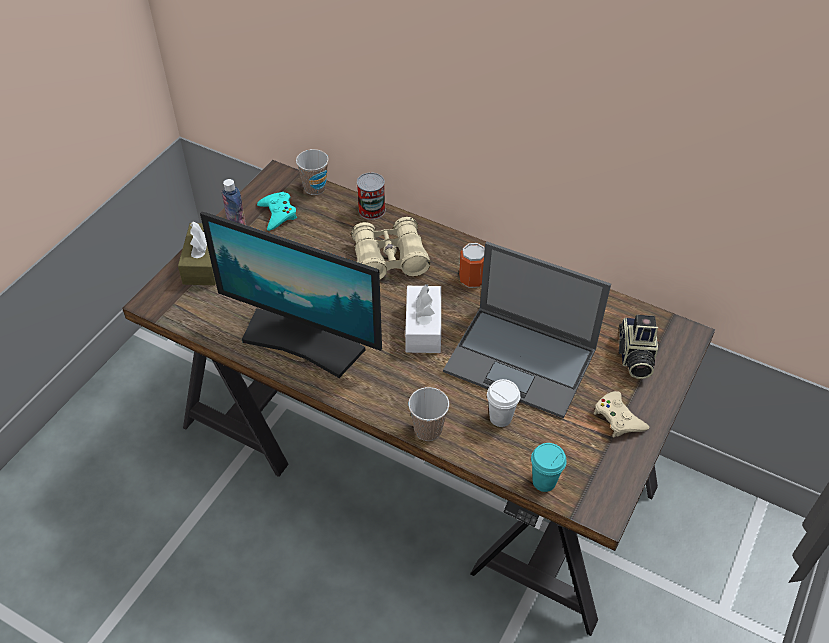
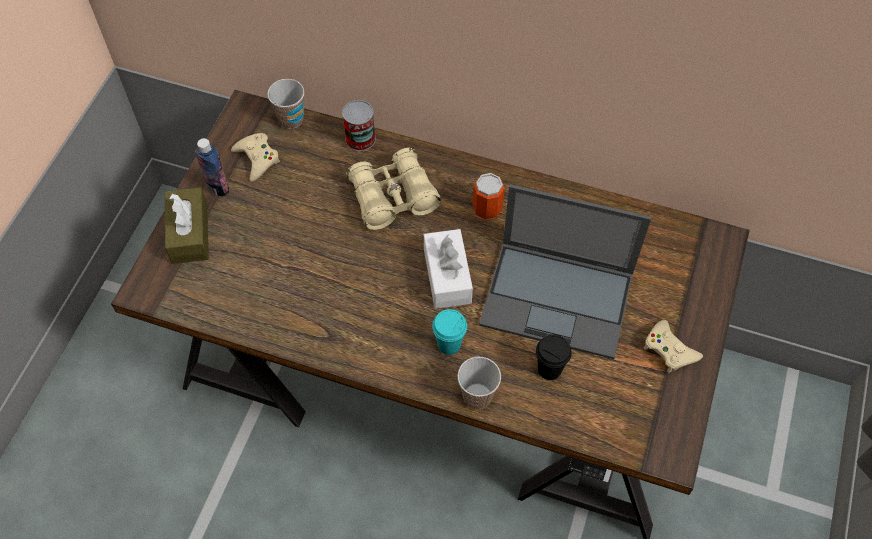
camera: 10 degrees left, 10 degrees up
(278, 214) = (257, 159): turquoise game controller -> beige game controller
(303, 340) = (322, 311): monitor -> none
(500, 418) = (549, 369): white cup -> black cup
(544, 481) = (607, 434): turquoise cup -> turquoise cup (449, 344)
(634, 357) = (673, 276): camera -> none

